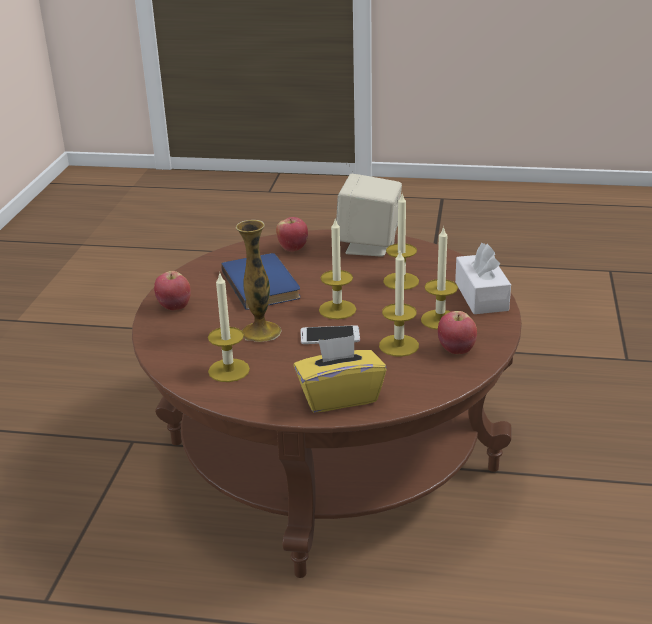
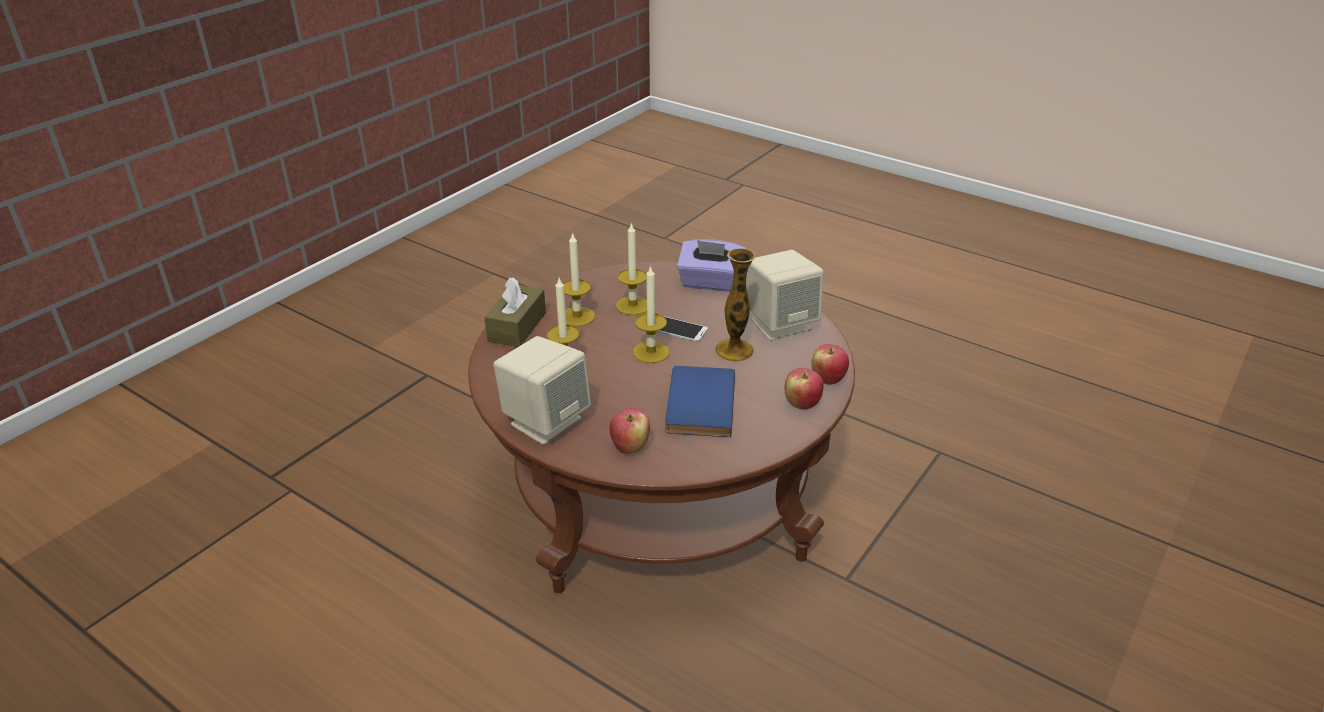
camera: 155 degrees left, 5 degrees up
(229, 370) = (780, 324): candle -> beige speaker
(339, 396) = (710, 283): yellow tissue box -> purple tissue box
(456, 349) = (594, 290): apple -> apple (828, 379)
(481, 296) = (517, 327): white tissue box -> brown tissue box

